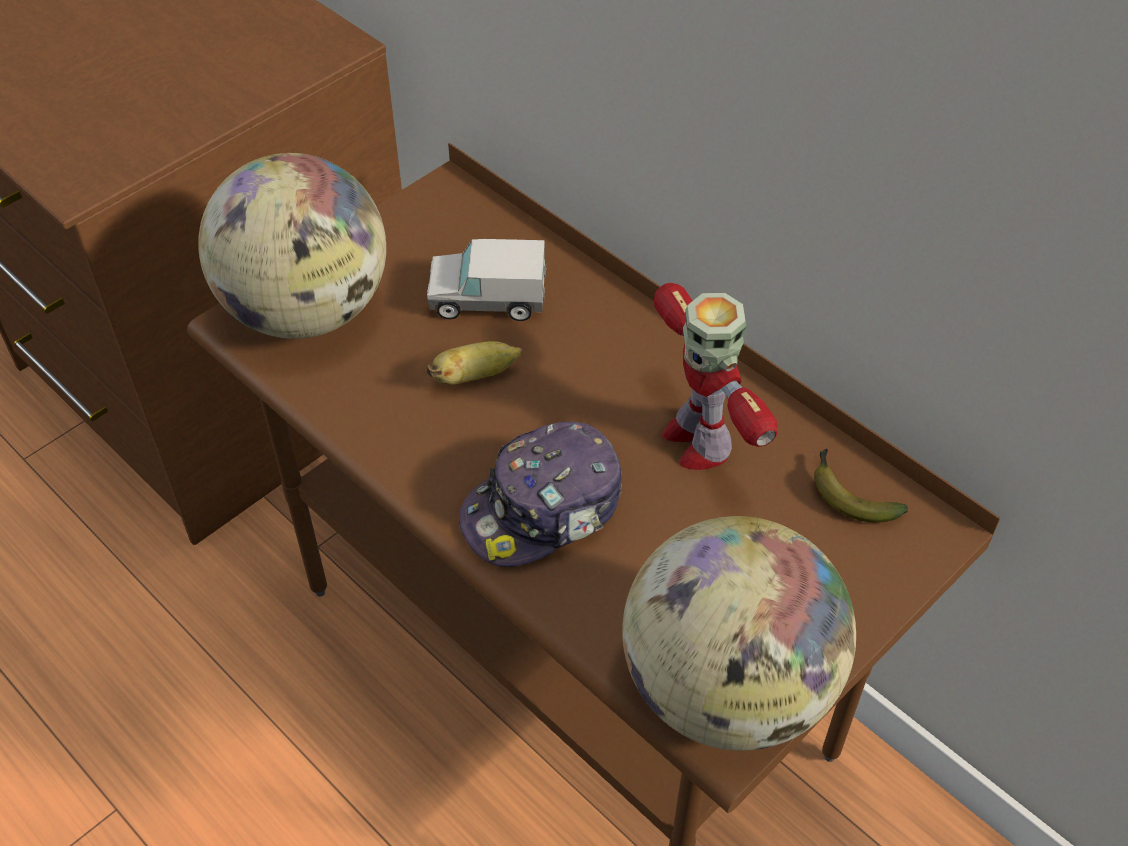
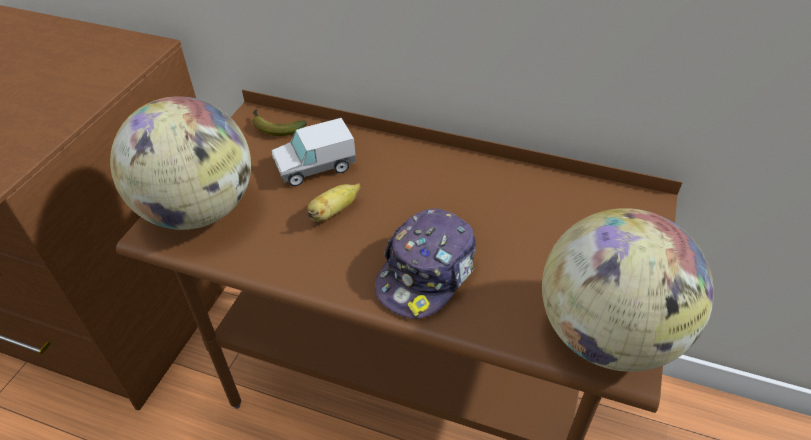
camera: 25 degrees left, 5 degrees down
(697, 439) = (489, 201): toy robot -> none
(849, 495) = (591, 201): banana -> banana (275, 127)

